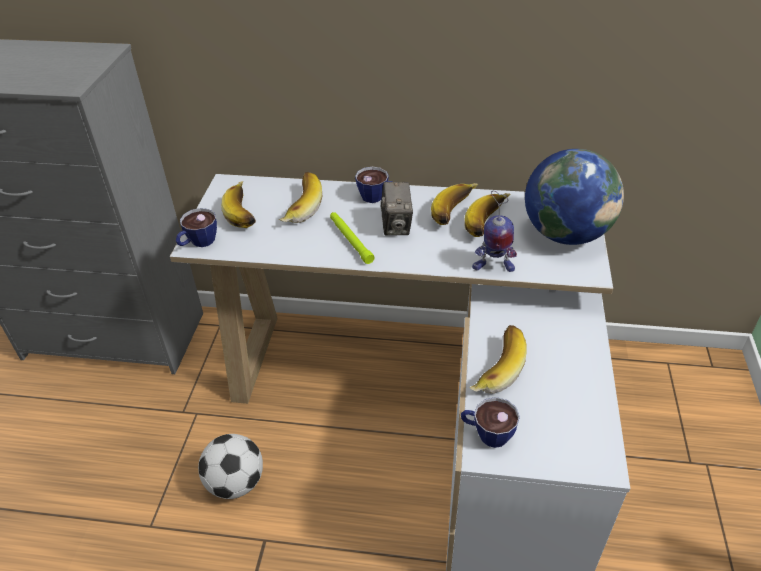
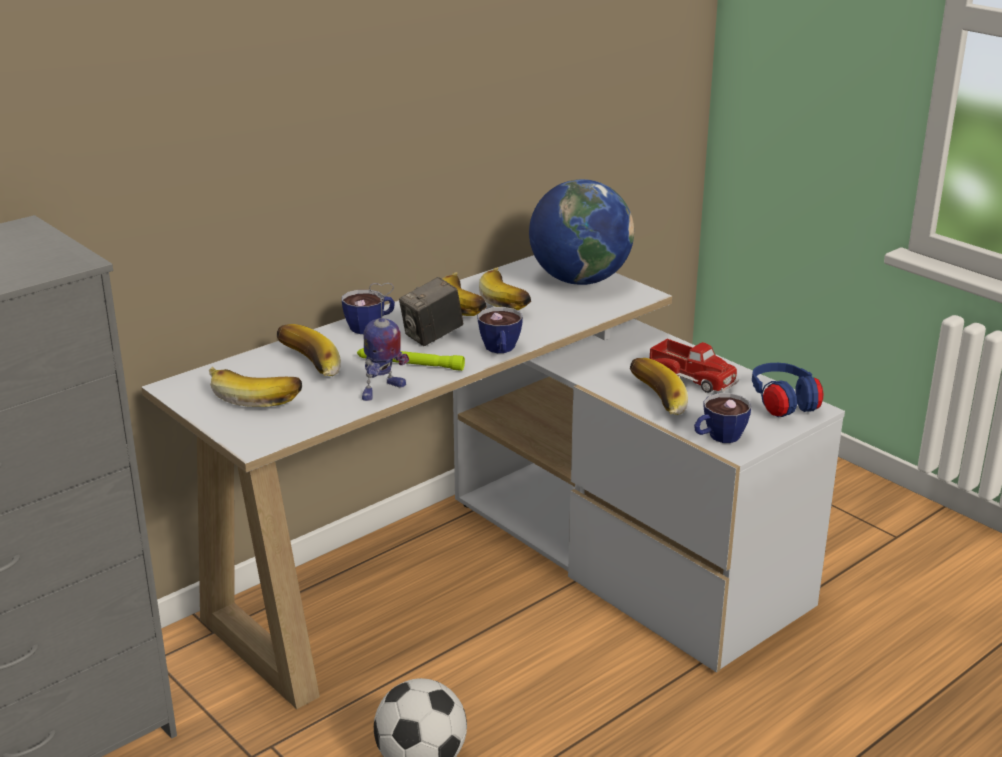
camera: 50 degrees left, 15 degrees down
(198, 243) = (256, 439): cup -> cup (500, 350)
(396, 226) = (432, 336): camera -> camera turned 105 degrees clockwise
(493, 267) = (566, 324): toy robot -> toy robot (382, 391)
(556, 367) = (692, 377): none -> toy truck
(584, 444) = (783, 405): none -> blue headphones

